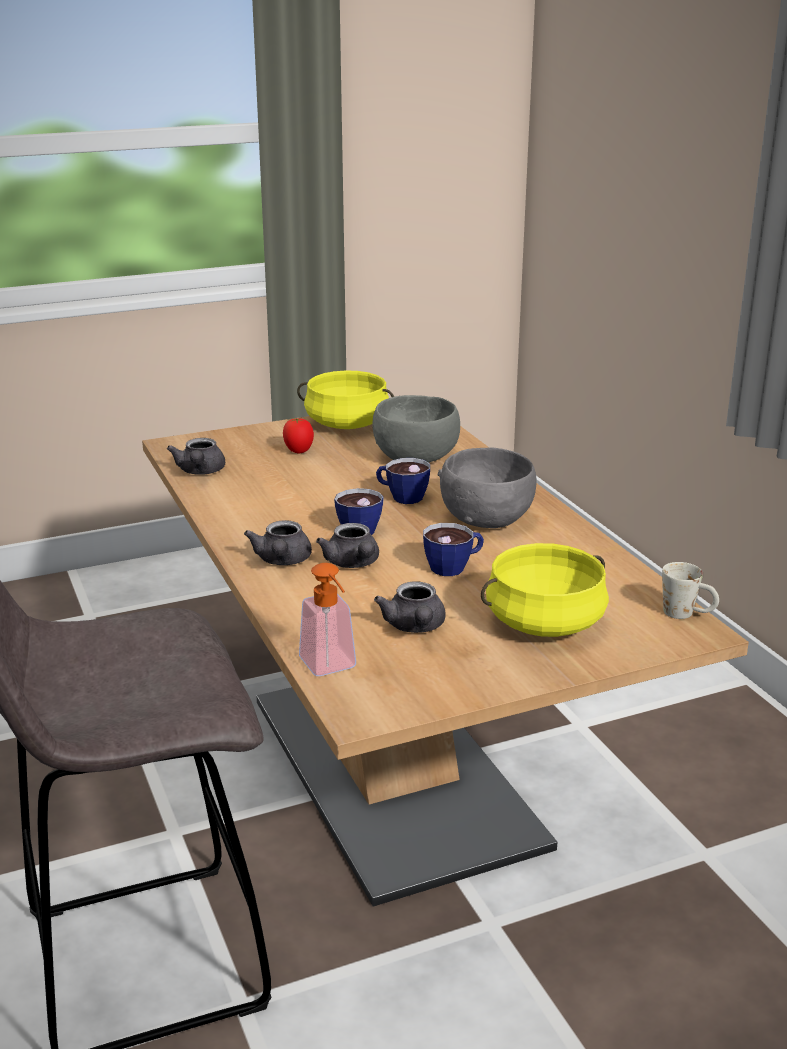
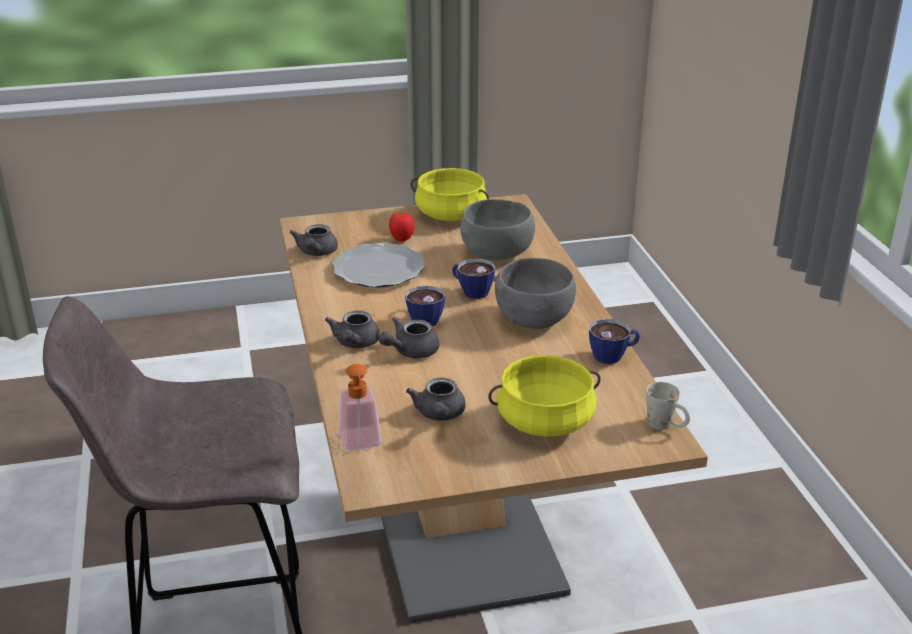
camera: 10 degrees right, 5 degrees up
(282, 483) = (378, 270): none -> plate
(353, 564) = (410, 351): grey teapot -> grey teapot turned 60 degrees clockwise
(454, 567) = (490, 362): cup -> cup (613, 355)

